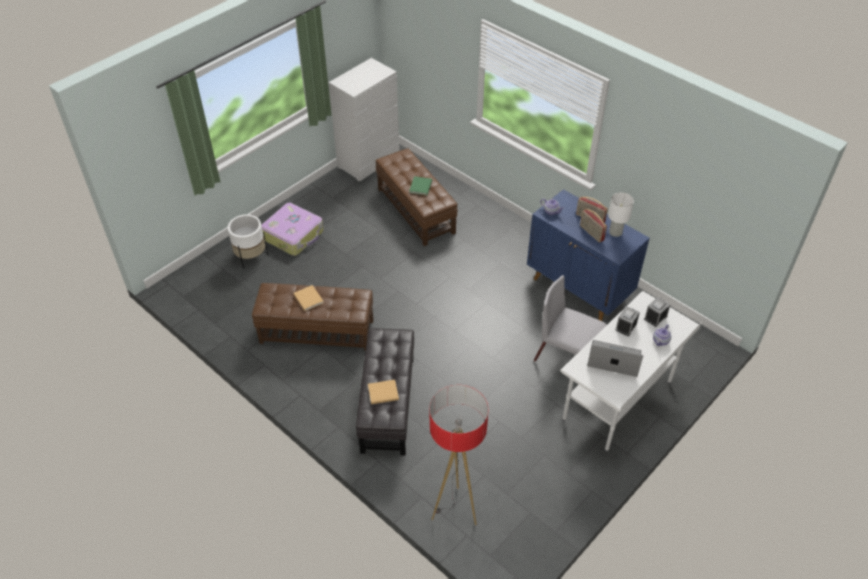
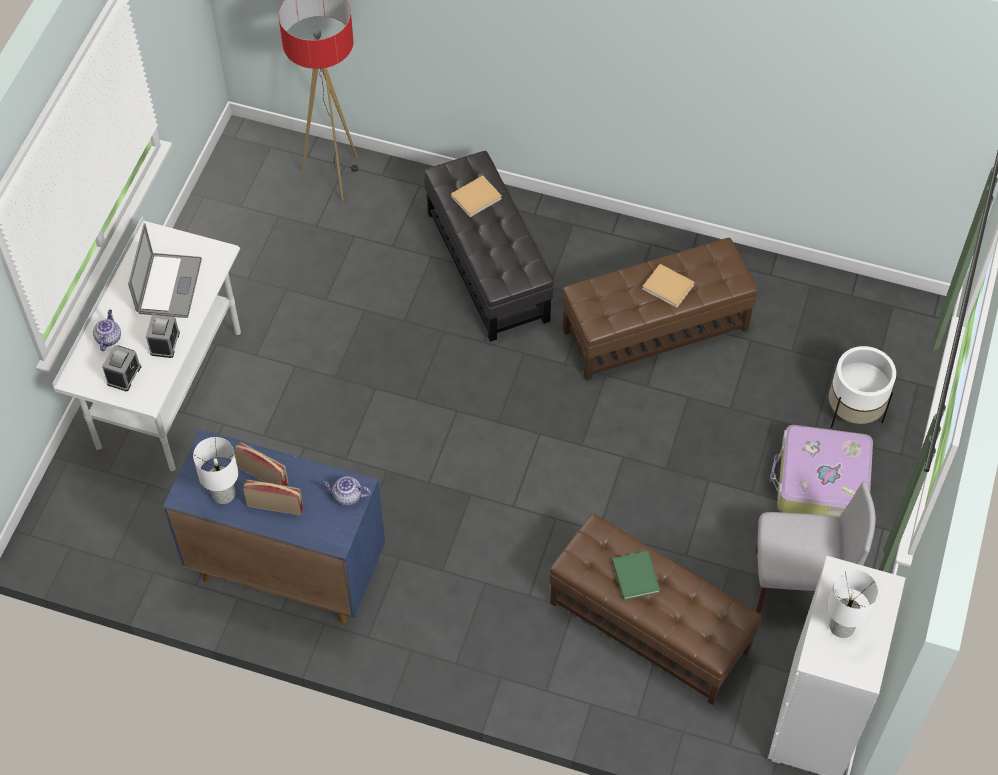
camera: 155 degrees right, 10 degrees up
(368, 77) = (841, 626): none -> white table lamp
(567, 357) = (264, 432): grey chair -> grey chair (799, 584)
(614, 359) = (169, 286): laptop -> laptop turned 75 degrees counterclockwise

